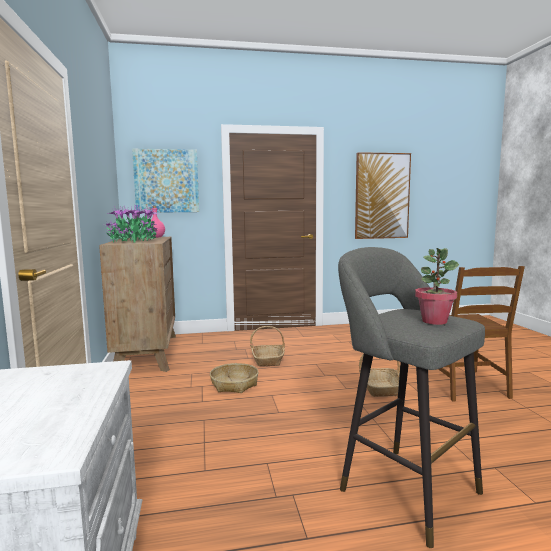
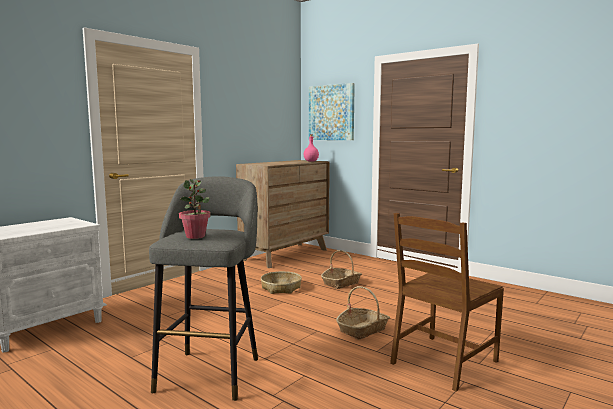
camera: 50 degrees right, 0 degrees up
(134, 241) = (270, 163): potted plant -> none
(382, 196) = (555, 123): picture -> none

